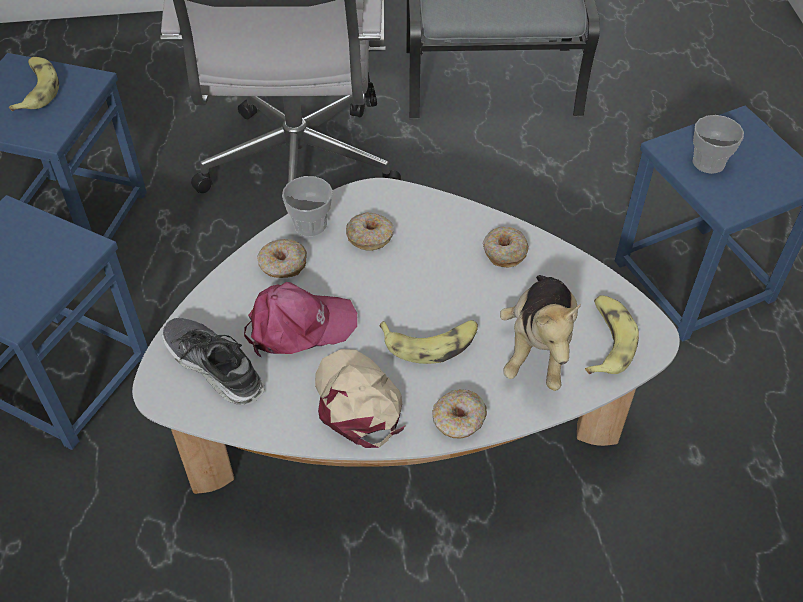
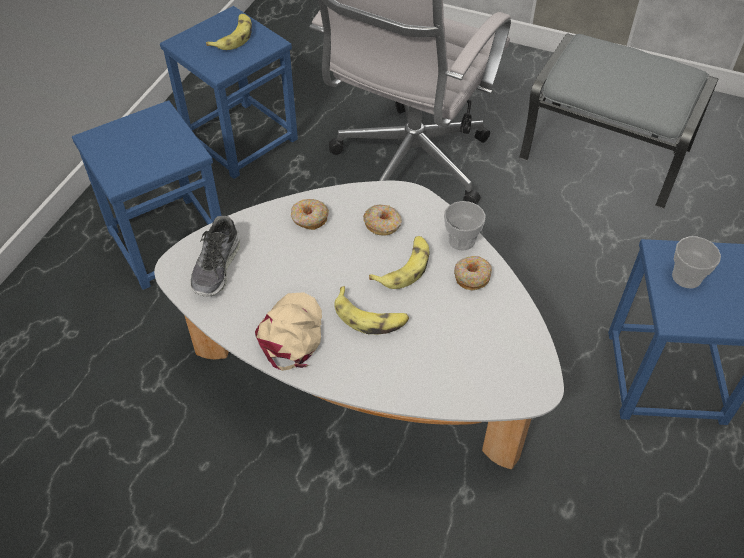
camera: 30 degrees right, 0 degrees up
(213, 367) = (217, 267): shoe -> shoe turned 150 degrees counterclockwise
(299, 326) = (289, 265): pink cap -> none
(310, 224) = (348, 198): cup -> cup (461, 240)
(459, 420) = (349, 379): donut -> none
(538, 347) = (445, 356): plush toy -> none
(606, 341) = (500, 376): banana -> banana (404, 267)

